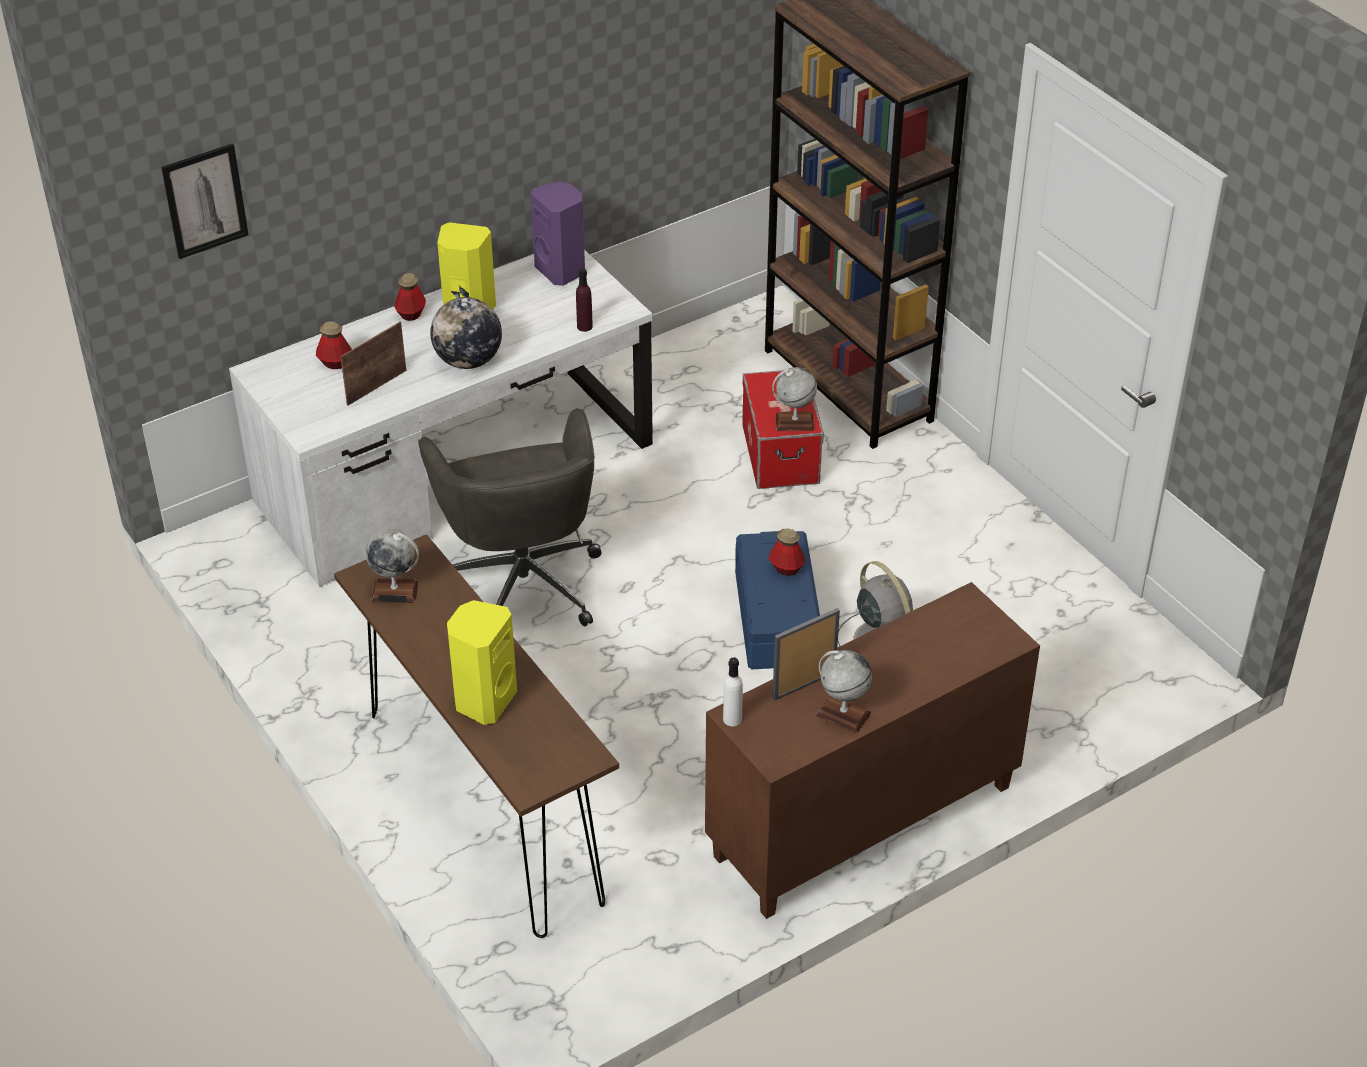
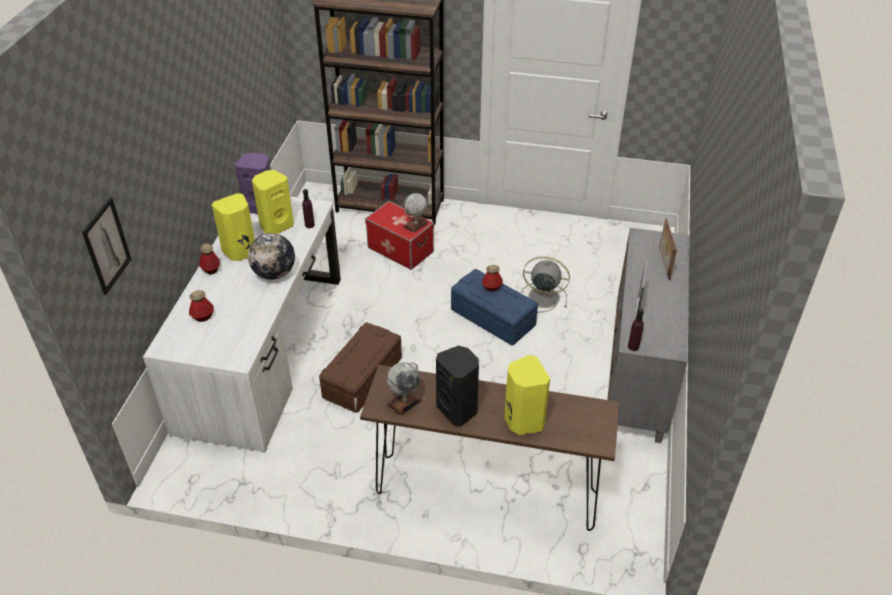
camera: 45 degrees left, 0 degrees up
(375, 387) = (243, 314): picture frame -> picture frame (663, 264)
(436, 639) = (458, 409): none -> black speaker
(522, 581) = (363, 378): grey office chair -> brown storage box
(546, 304) = (276, 226): none -> yellow speaker
(732, 719) = (633, 346): white bottle -> purple bottle
(843, 714) = (668, 312): globe -> none
(862, 824) = (639, 375): brown cabinet -> grey cabinet

